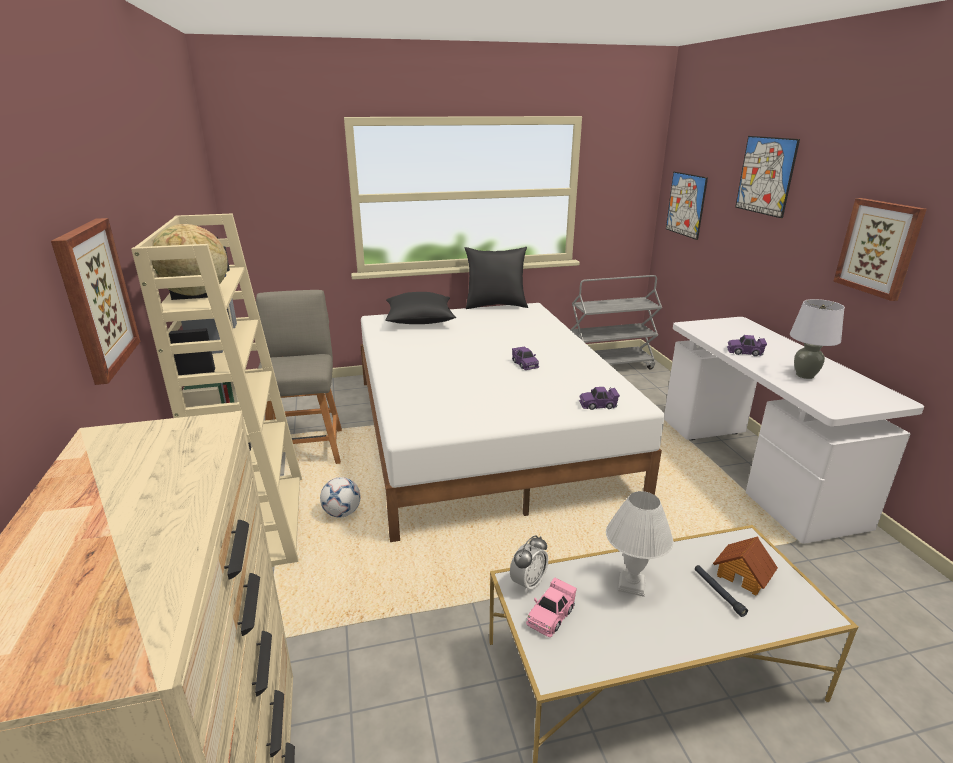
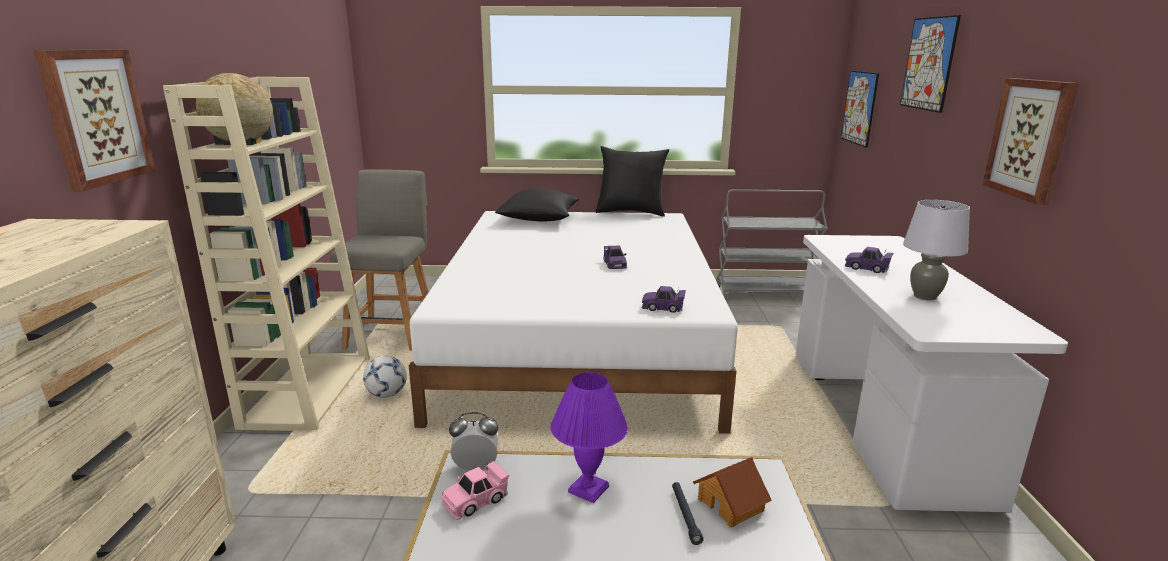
camera: 15 degrees right, 5 degrees down
(528, 583) = (476, 467): alarm clock -> alarm clock turned 150 degrees counterclockwise
(631, 584) = (588, 488): white table lamp -> purple table lamp

